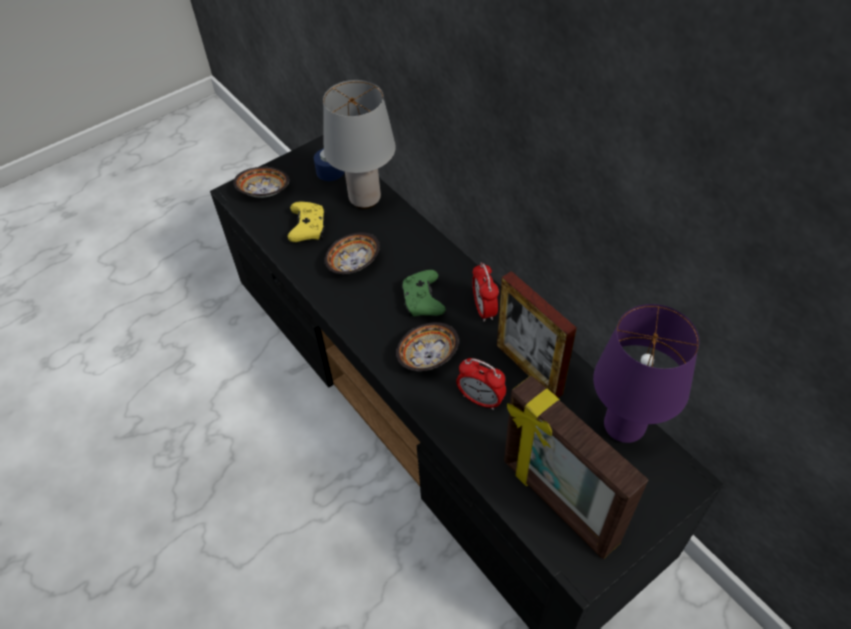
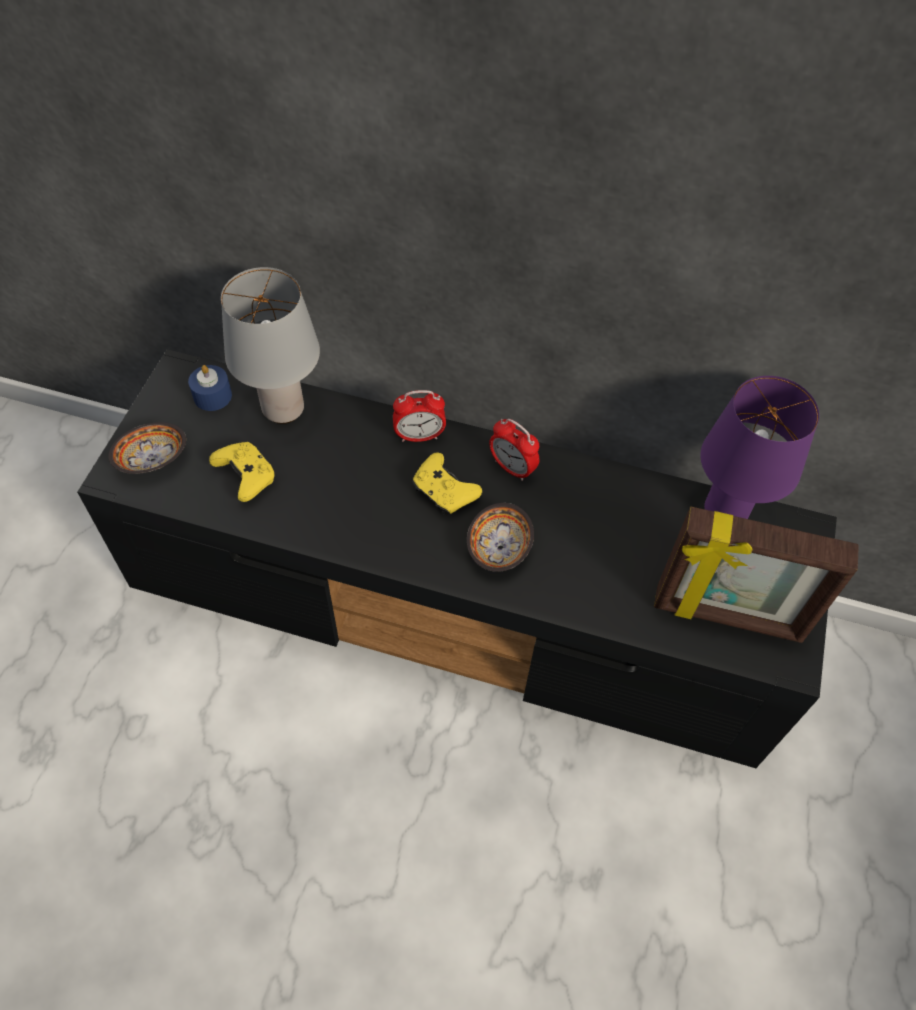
camera: 40 degrees left, 5 degrees up
(353, 264) = (335, 490): bowl -> none
(422, 301) = (444, 492): green game controller -> yellow game controller
(480, 399) = (584, 561): alarm clock -> alarm clock (419, 436)
(529, 369) = (602, 505): picture frame -> none

